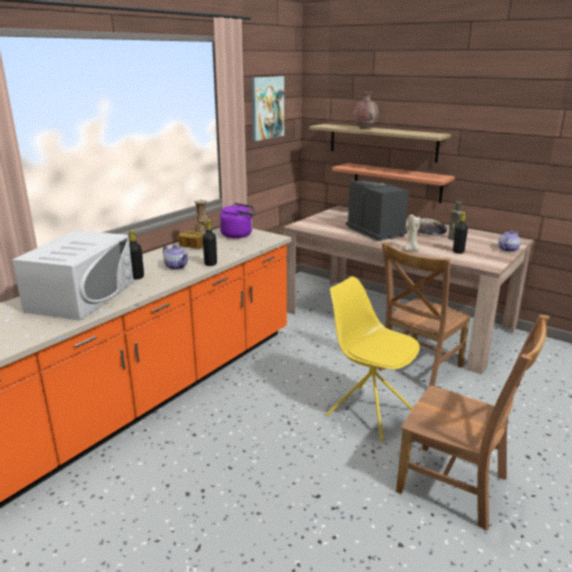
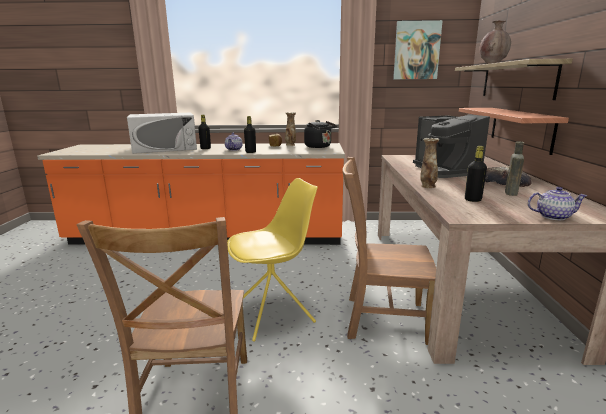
camera: 55 degrees right, 5 degrees down
(238, 234) = (319, 147): purple kettle -> black kettle
(368, 412) = (274, 314): yellow chair -> yellow chair turned 60 degrees clockwise
(376, 231) = (445, 171): coffee machine -> coffee machine turned 135 degrees clockwise
(411, 250) = (427, 186): beige candle -> vase

